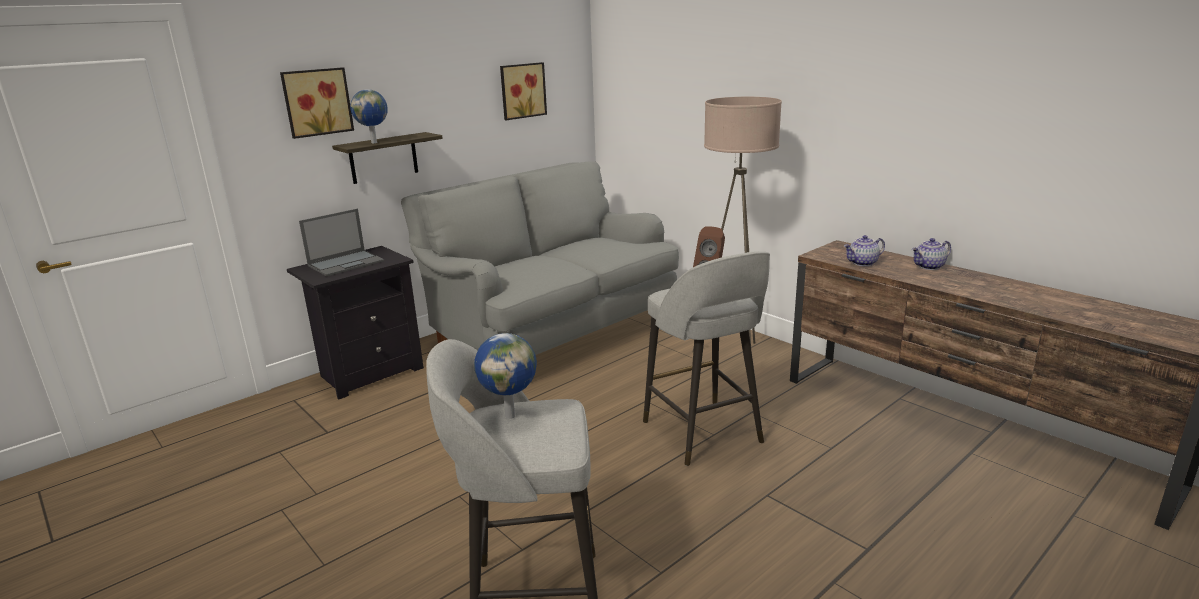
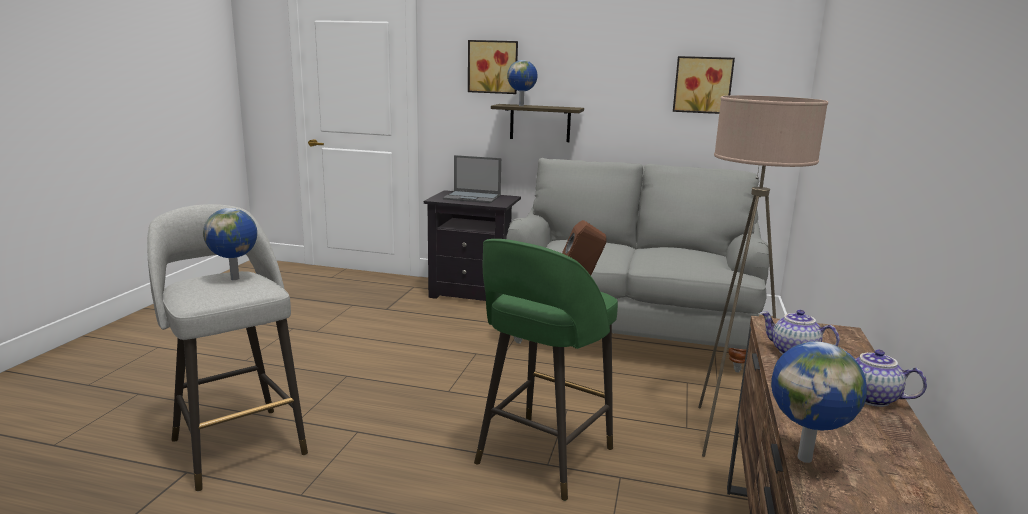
camera: 55 degrees right, 5 degrees down
(703, 434) = (542, 458): grey stool -> green stool
(988, 298) = (805, 458): none -> globe

